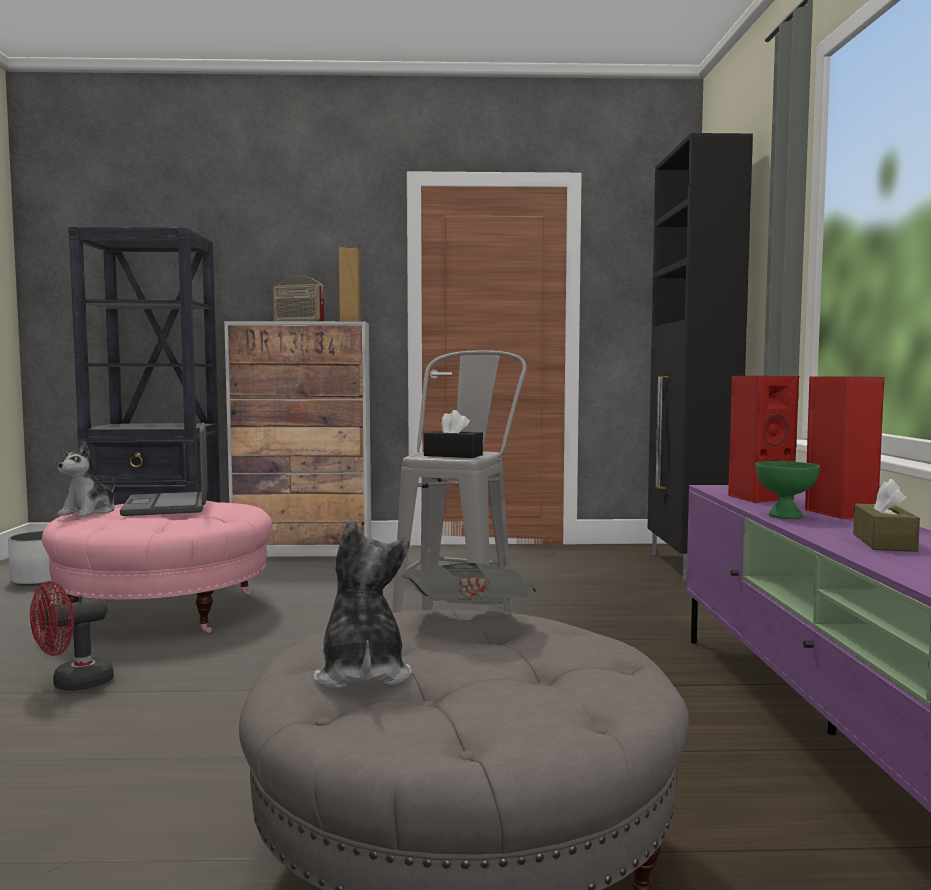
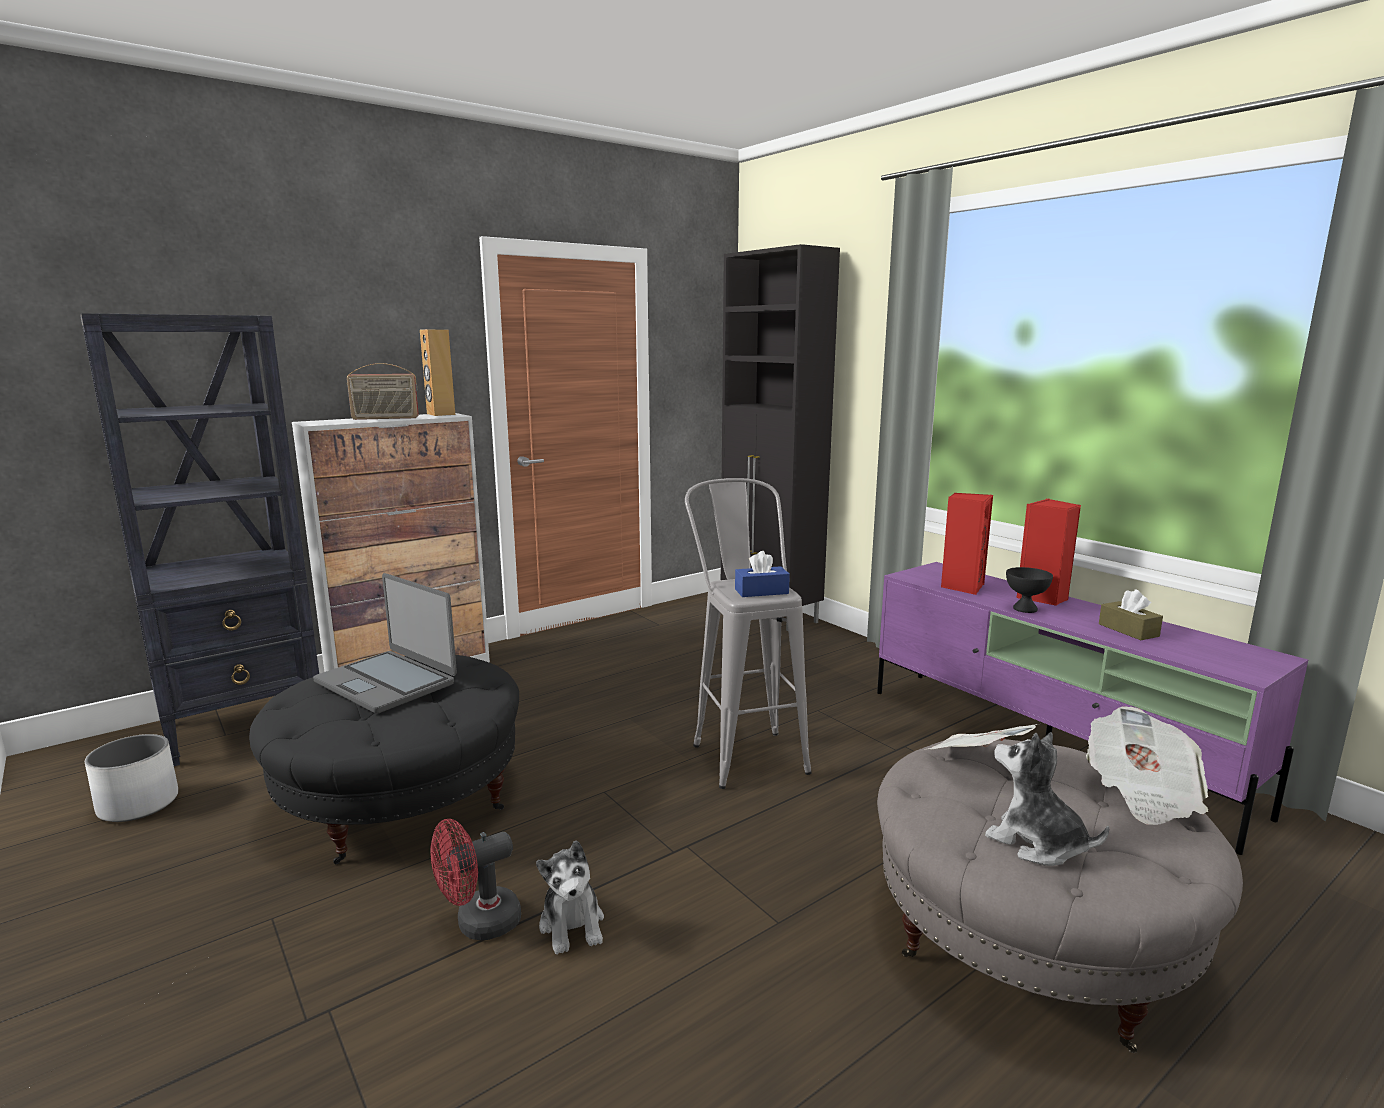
camera: 35 degrees left, 10 degrees up
(73, 684) = (478, 924): red fan -> red fan turned 45 degrees clockwise
(89, 512) = (305, 716): plush toy -> plush toy (572, 924)
(164, 611) = (401, 798): pink ottoman -> black ottoman
(453, 455) = (761, 591): black tissue box -> blue tissue box
(591, 680) = (1142, 793): none -> newspaper
(785, 516) = (1024, 608): green bowl -> black bowl

